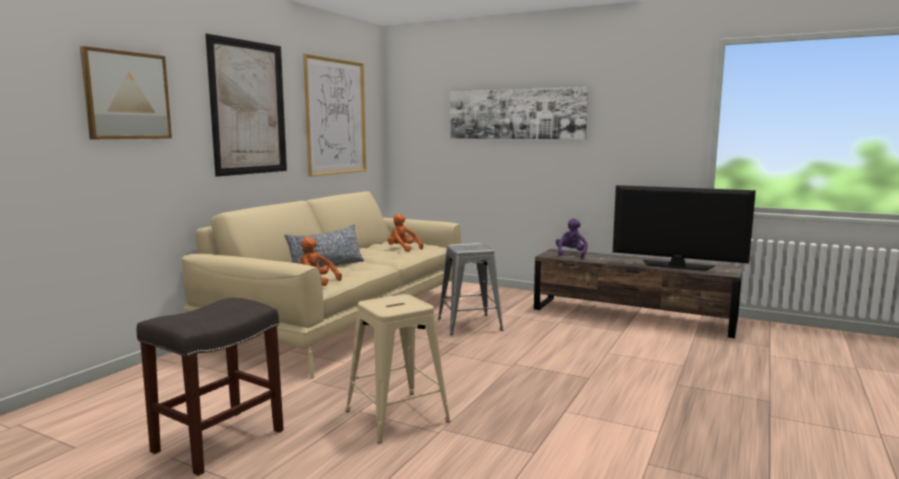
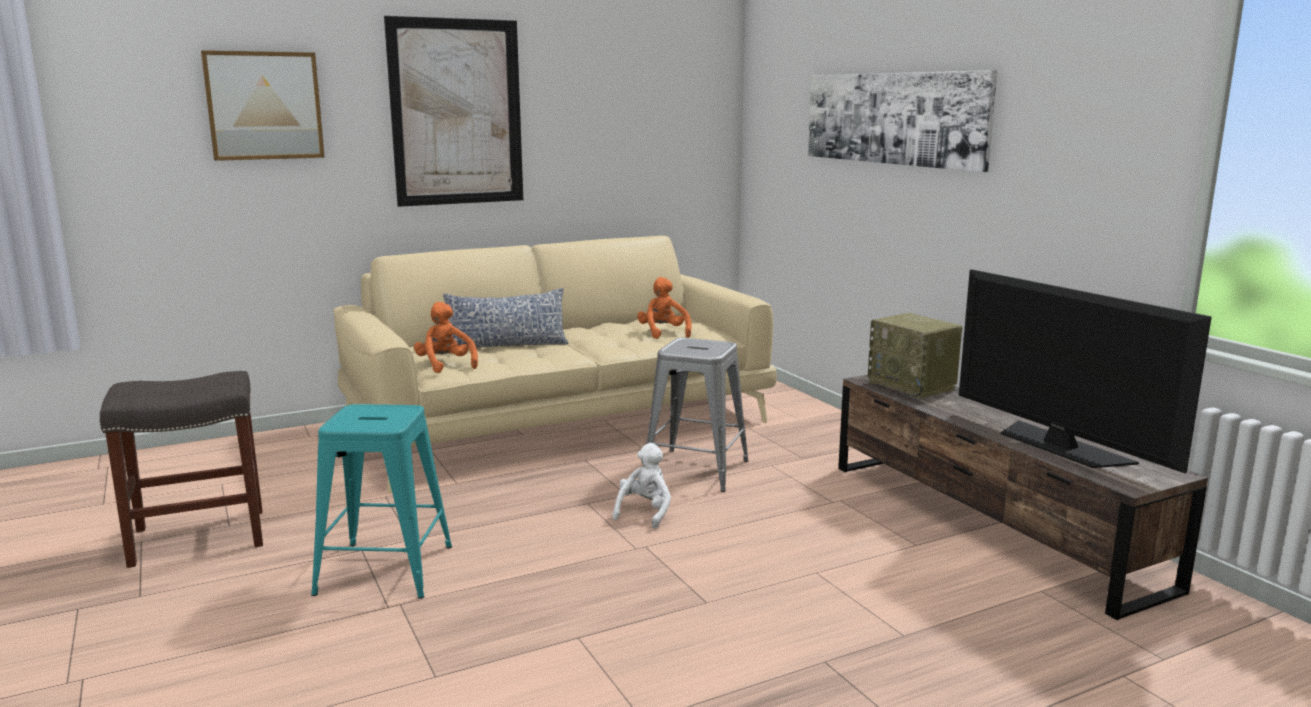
camera: 35 degrees right, 5 degrees up
(335, 117) = (627, 119): picture -> none
(397, 416) = (384, 570): beige stool -> turquoise stool
(483, 349) = (645, 512): none -> white plush toy
(571, 254) = (913, 386): purple plush toy -> radio

